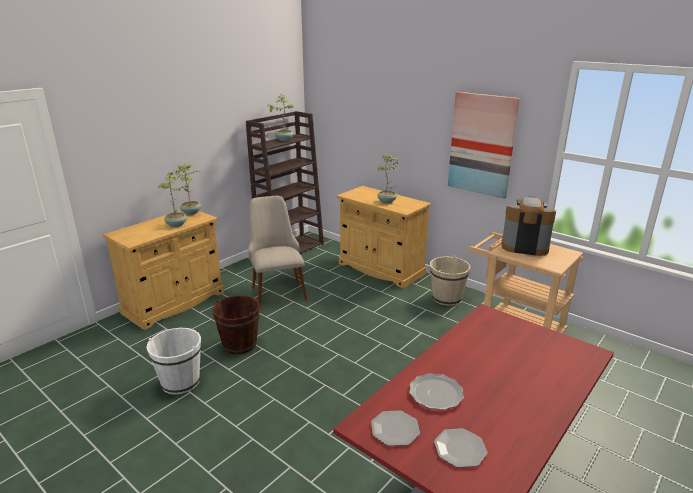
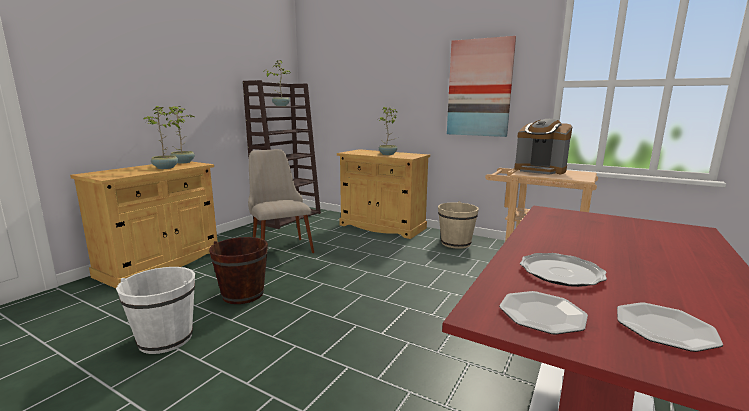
camera: 10 degrees left, 10 degrees down
(524, 246) = (540, 170): coffee machine -> coffee machine turned 150 degrees counterclockwise

